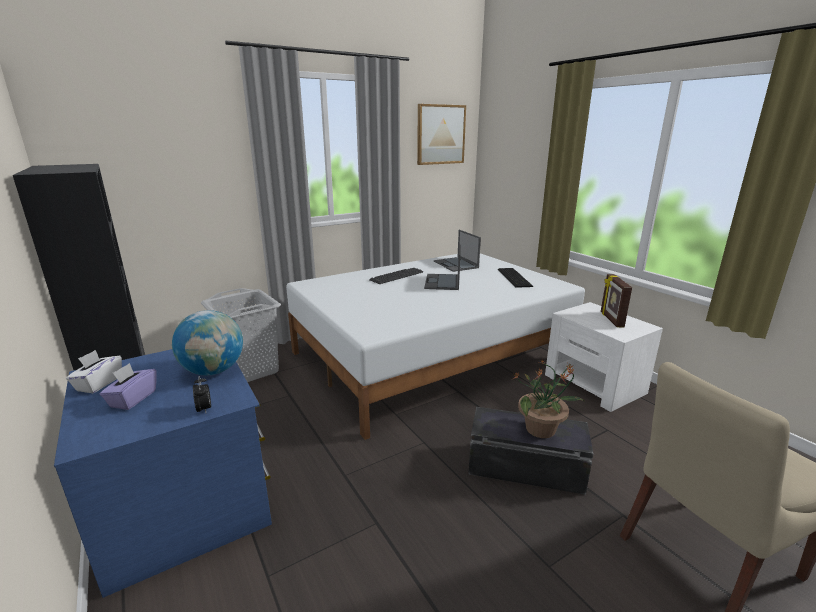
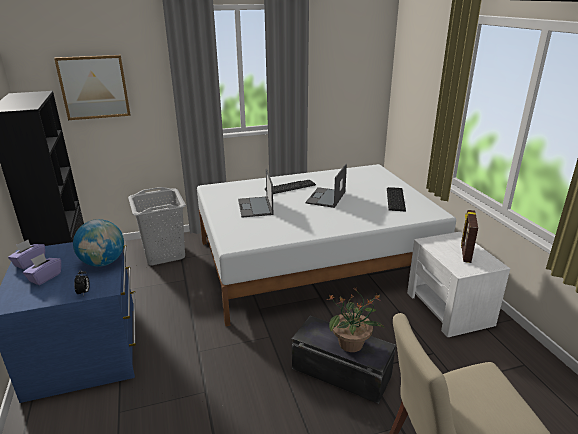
camera: 15 degrees right, 5 degrees up
(98, 383) = (29, 262): white tissue box -> purple tissue box
(440, 134) = (353, 53): picture -> picture (94, 87)
(456, 265) = (351, 179): laptop -> laptop (255, 207)

